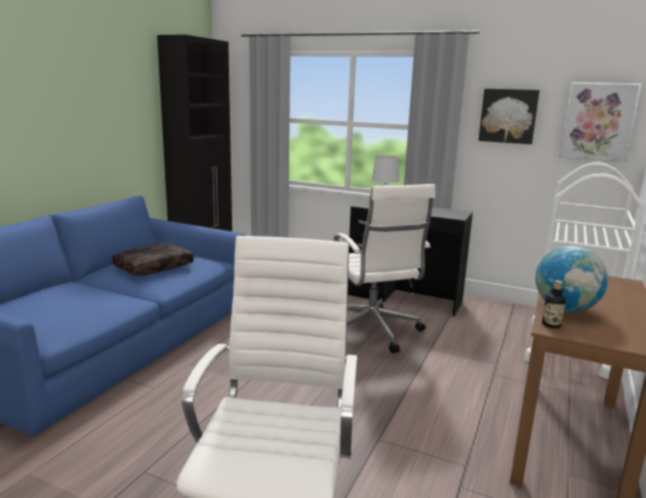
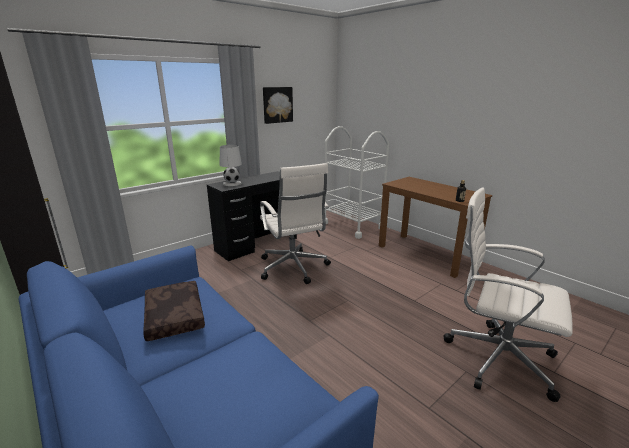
camera: 65 degrees left, 5 degrees up
(372, 331) = (293, 268): white office chair -> white office chair turned 60 degrees clockwise
(565, 309) = (441, 194): globe -> none
(598, 121) = (317, 103): picture -> none

